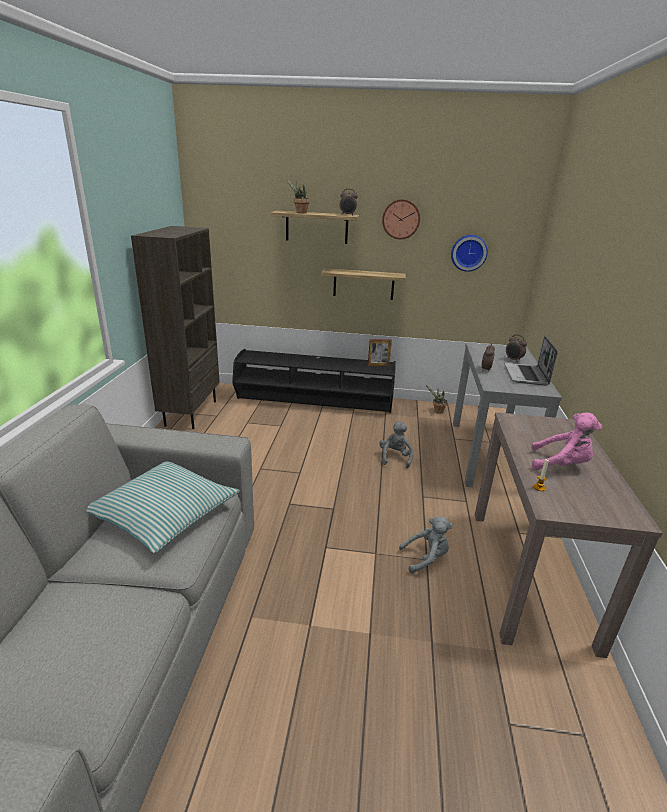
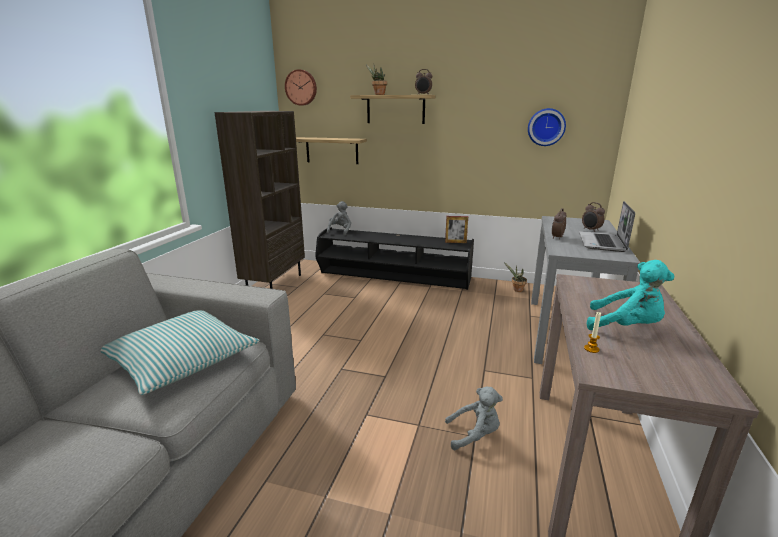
camera: 10 degrees right, 5 degrees down
(363, 284) = (441, 163): shelf -> shelf (332, 150)
(395, 457) = (462, 331): grey plush toy -> grey plush toy (340, 231)
(401, 219) = (476, 97): wall clock -> wall clock (301, 87)
(561, 465) = (625, 327): pink plush toy -> turquoise plush toy

